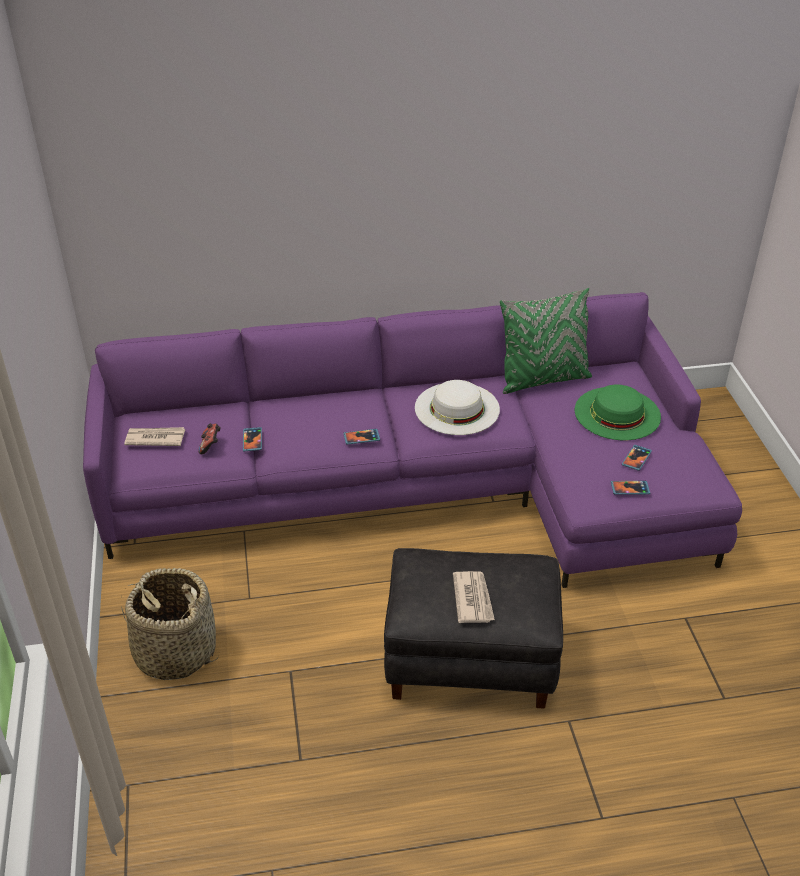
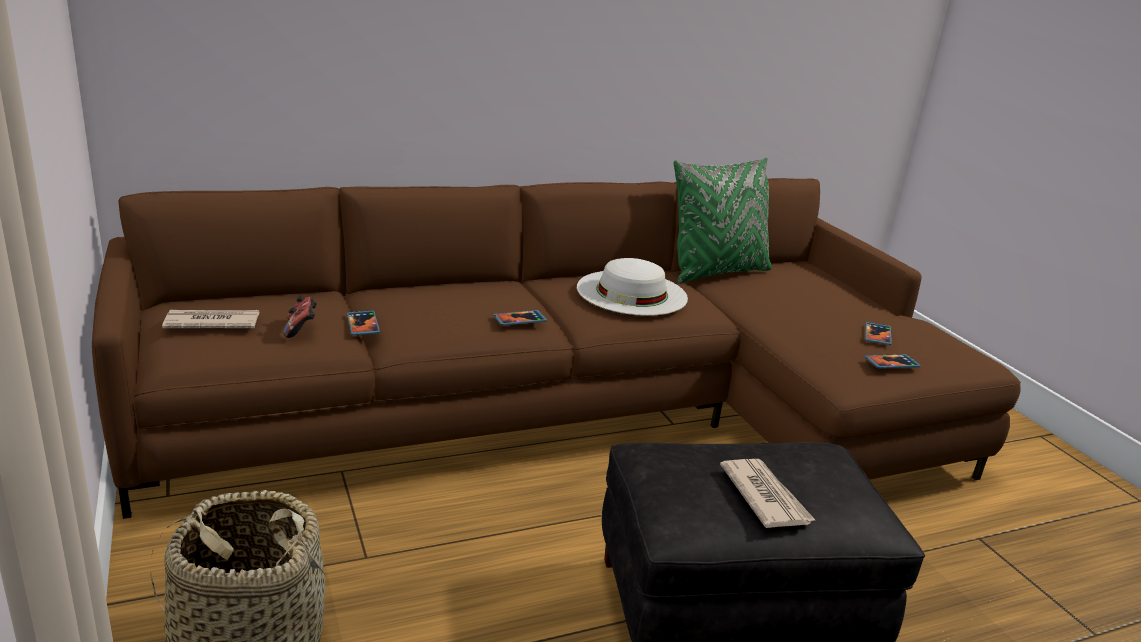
camera: 15 degrees left, 15 degrees down
(426, 487) = (583, 412): purple sofa -> brown sofa
(617, 413) = (824, 296): green hat -> none

